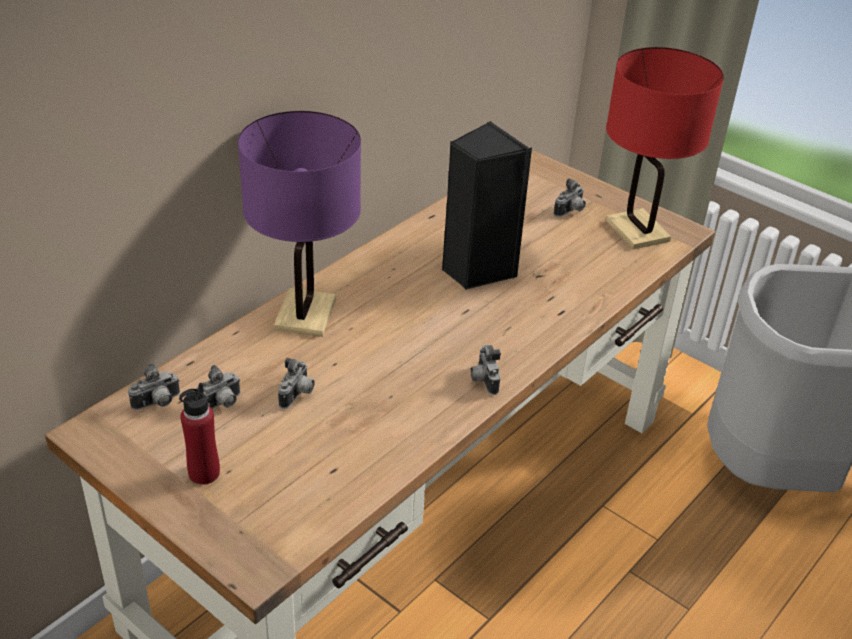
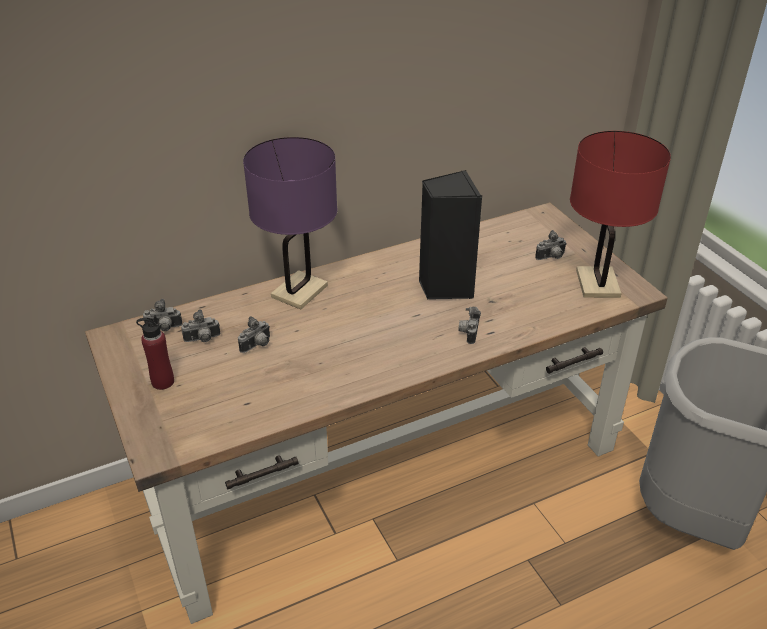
camera: 25 degrees right, 0 degrees up
(483, 380) = (395, 368): camera -> camera (468, 332)

